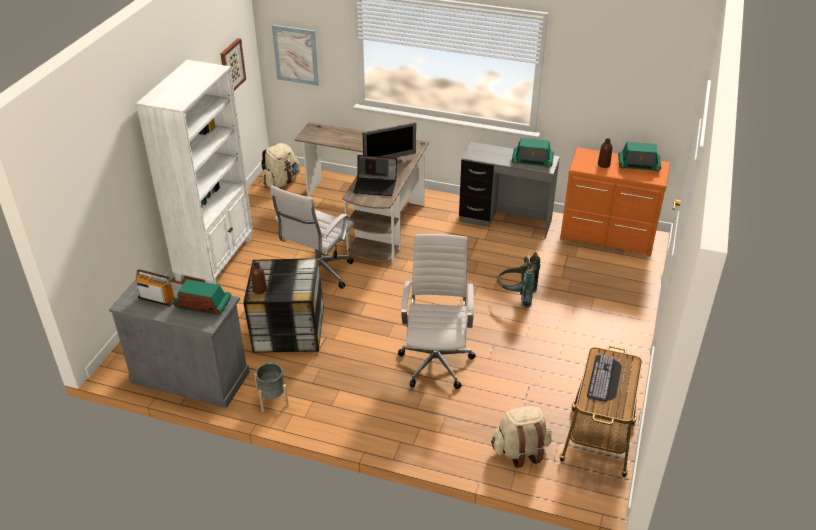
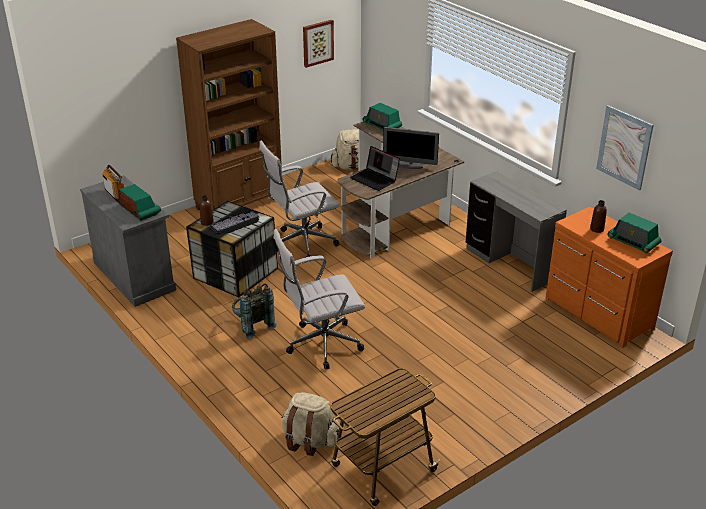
camera: 35 degrees right, 5 degrees down
(216, 259) = (240, 204): white bookcase -> brown bookcase
(272, 399) = (170, 315): grey planter -> none
(296, 55) = (385, 49): picture -> picture (624, 147)
(436, 361) = (320, 345): white office chair -> white office chair turned 150 degrees counterclockwise
(516, 296) = (447, 326): grey backpack -> grey backpack (252, 325)
(532, 161) = (533, 204): radio -> radio (382, 125)
(605, 379) = (382, 396): keyboard -> keyboard (236, 224)

